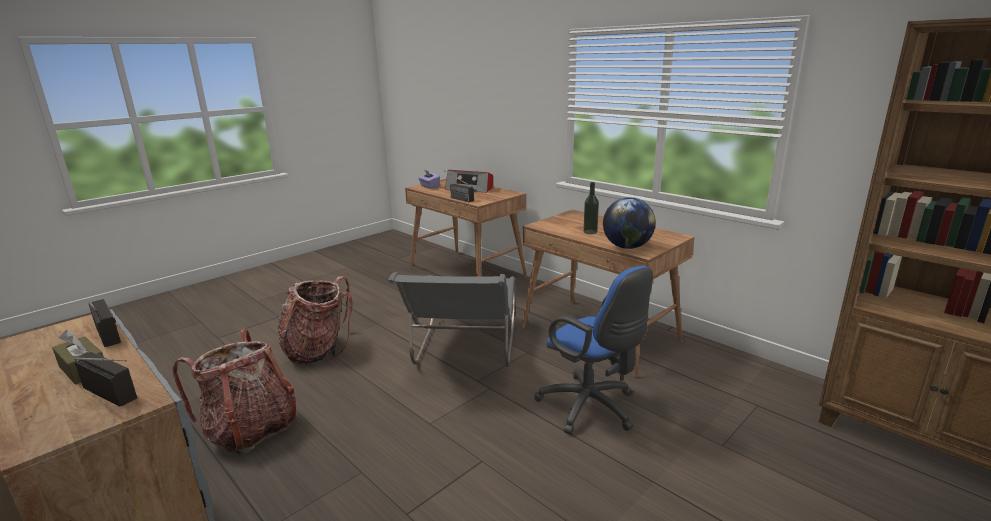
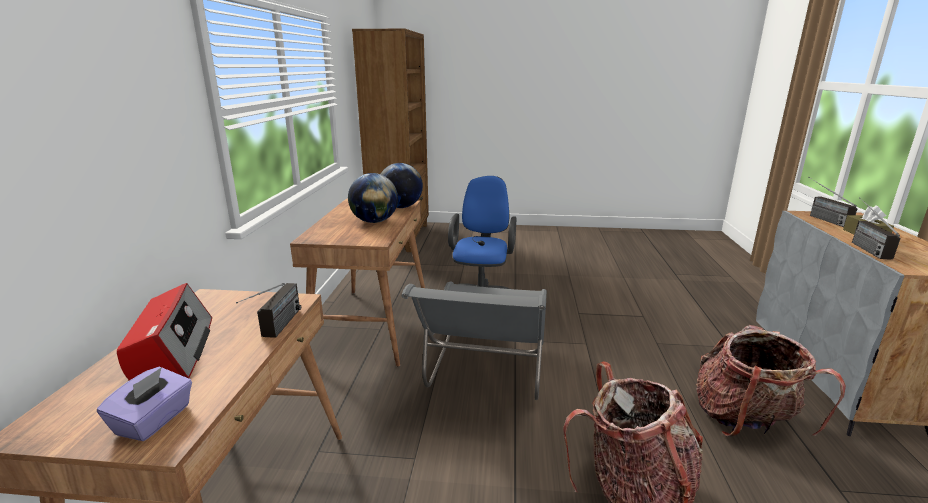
camera: 130 degrees left, 0 degrees up
(465, 352) = (485, 376): grey chair -> grey chair turned 135 degrees clockwise
(590, 232) = (374, 221): bottle -> globe

